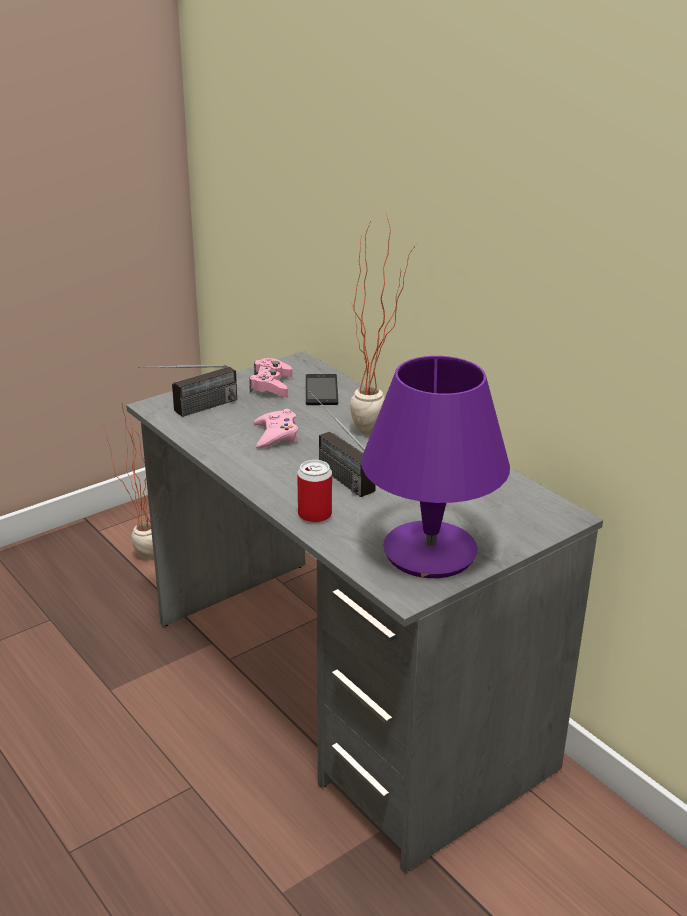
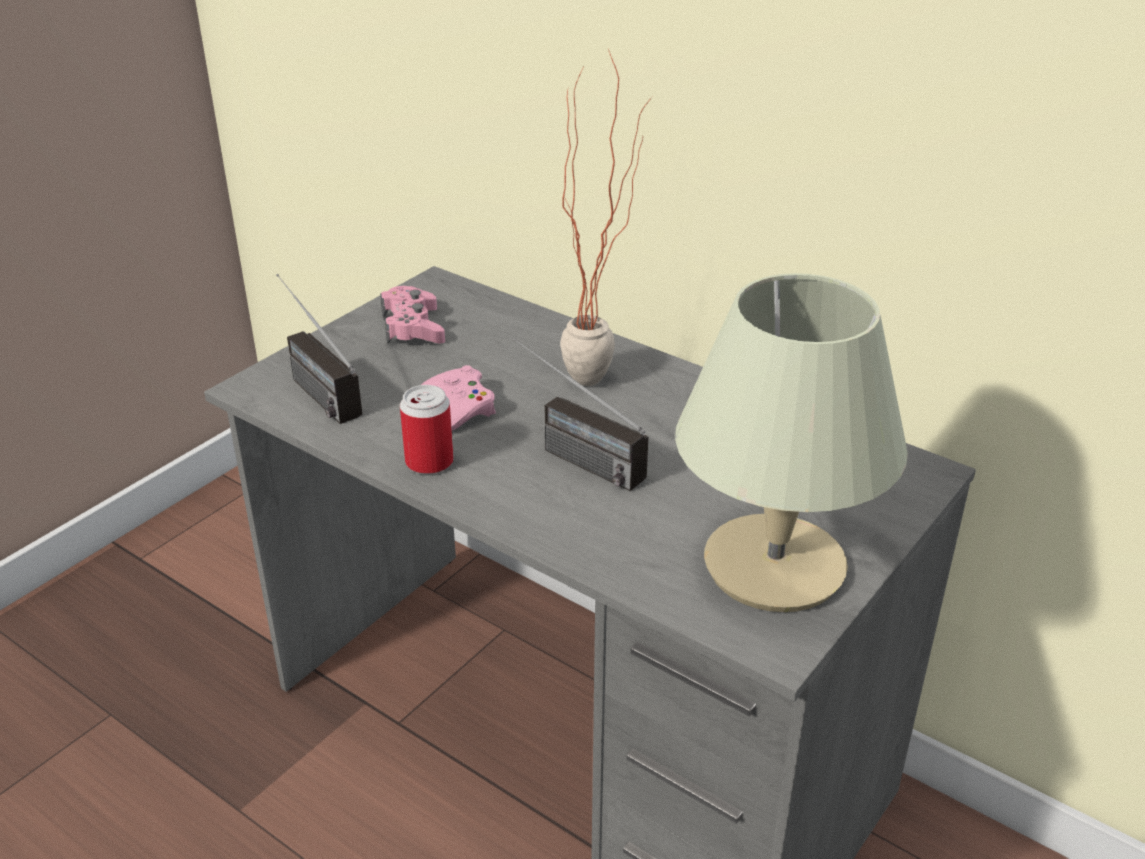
camera: 15 degrees left, 5 degrees up
(140, 552) = (215, 581): potted plant -> none
(191, 410) = (311, 386): radio -> radio turned 105 degrees clockwise
(315, 515) = (578, 533): can -> can (429, 462)
(321, 390) = (490, 325): phone -> none
(430, 553) = (775, 567): purple table lamp -> beige table lamp

